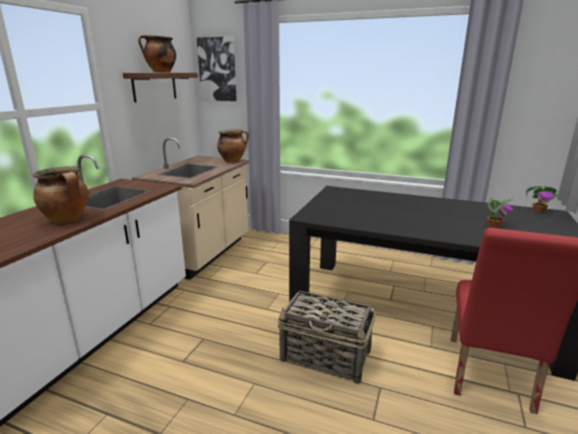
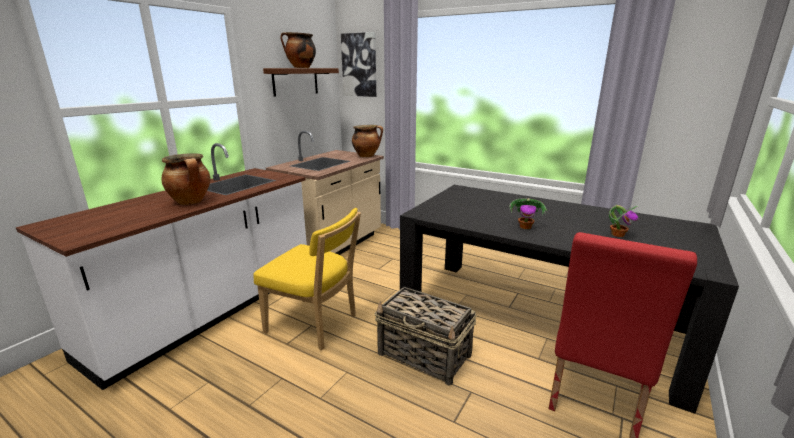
camera: 10 degrees right, 0 degrees up
(207, 338) = (315, 325): none -> yellow chair
(539, 211) = (680, 222): potted plant -> potted plant (525, 227)

